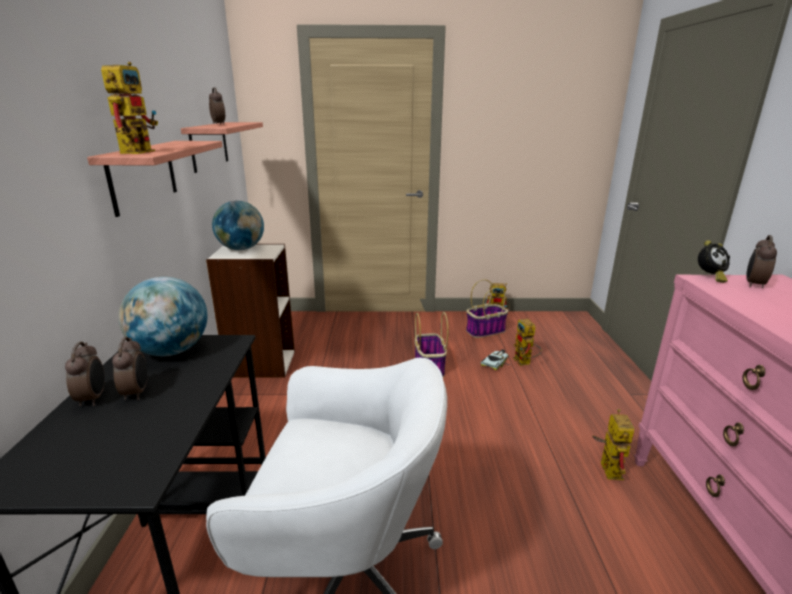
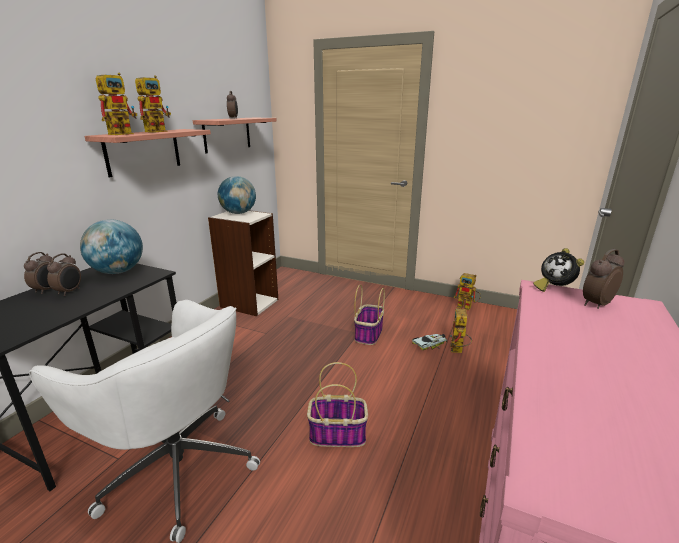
camera: 25 degrees right, 0 degrees up
(485, 331) = (445, 315): basket -> basket (338, 434)
(606, 467) = (455, 462): toy robot -> toy robot (158, 131)
(709, 277) = (553, 288): alarm clock -> alarm clock turned 60 degrees clockwise

